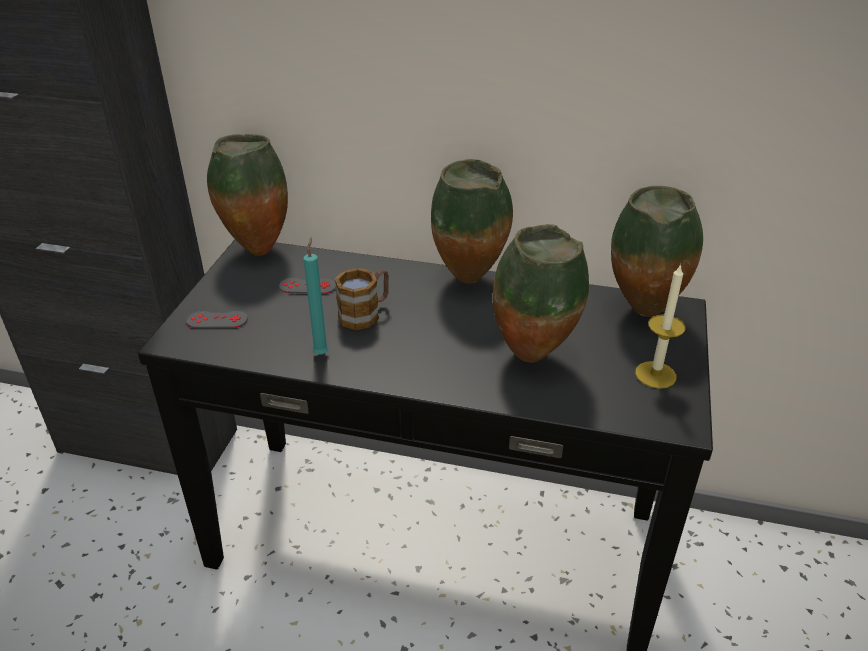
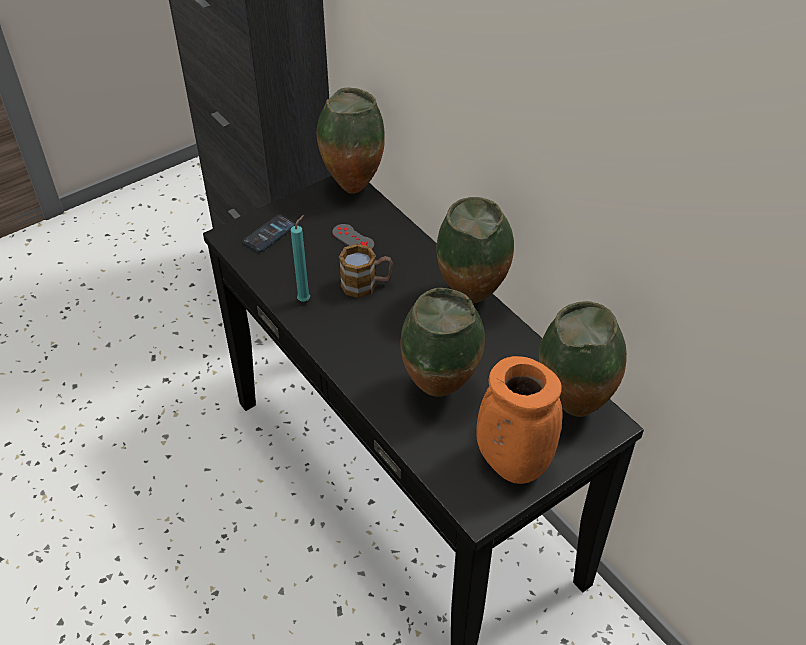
camera: 40 degrees right, 10 degrees up
(217, 320) = (269, 234): grey game controller -> phone
(655, 375) = (510, 463): candle -> orange vase

